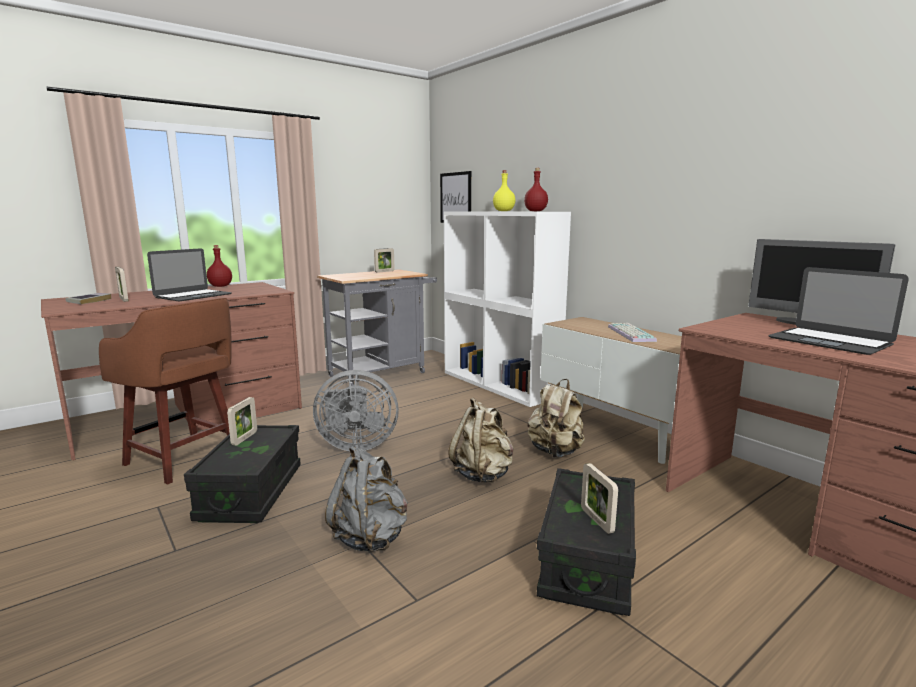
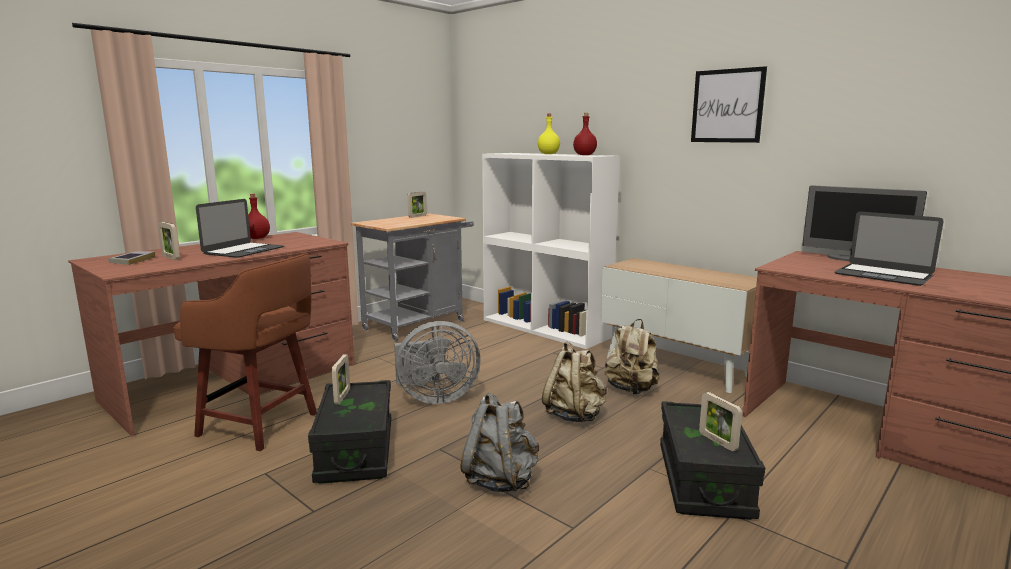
camera: 10 degrees left, 0 degrees up
(455, 198) = (485, 138): picture -> picture (727, 106)
(629, 333) = (689, 273): keyboard -> none

